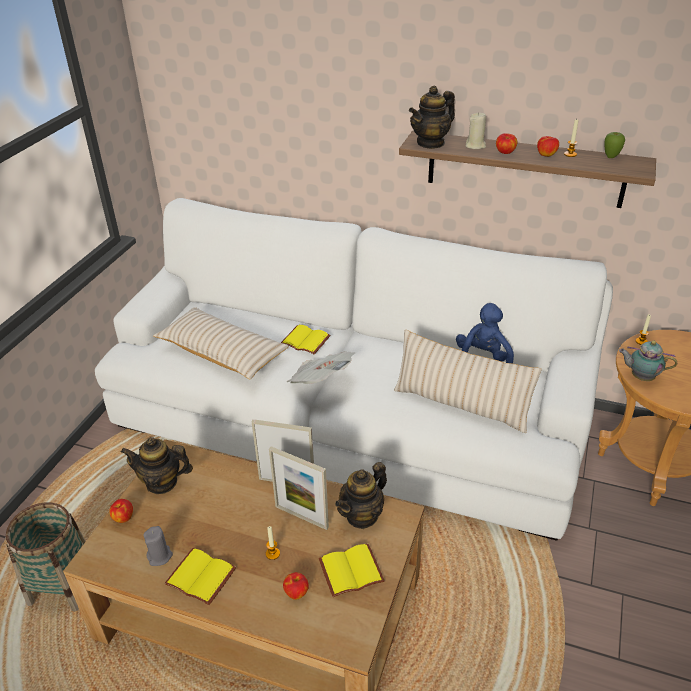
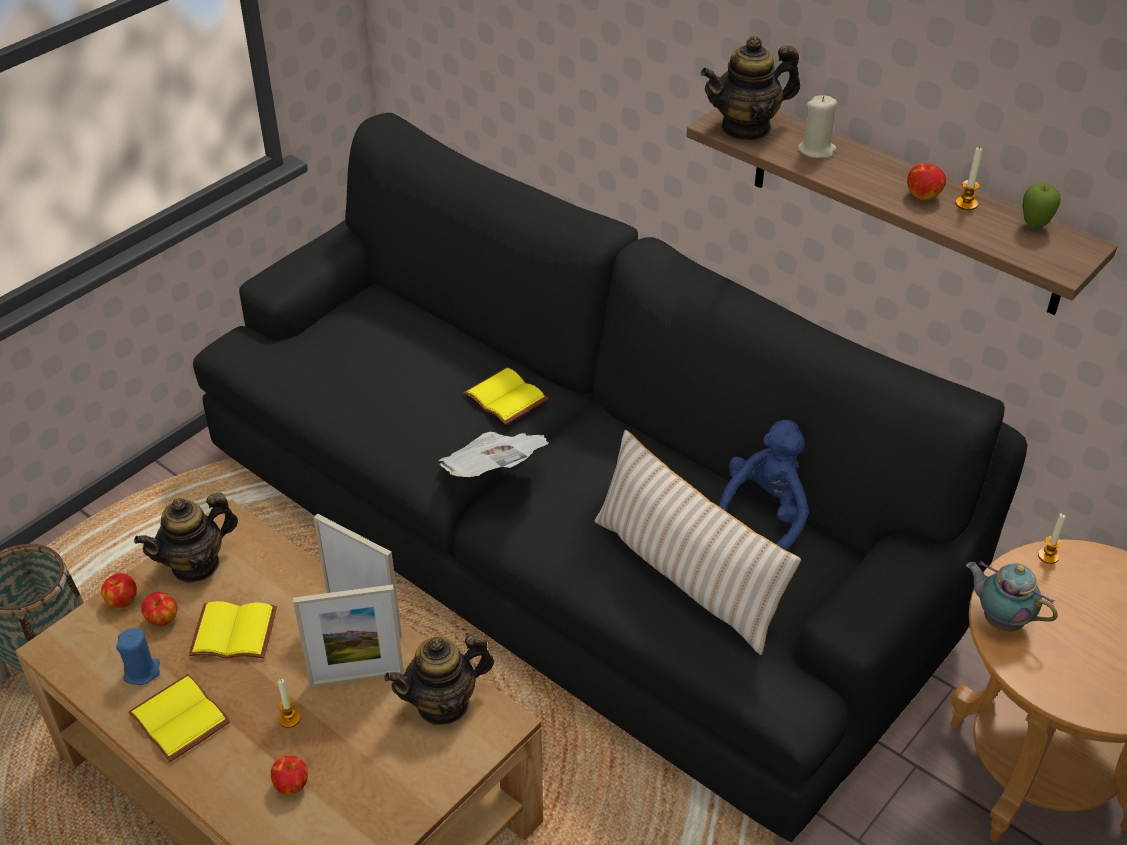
camera: 20 degrees right, 5 degrees up
(160, 556) = (142, 672): grey candle -> blue candle
(162, 482) = (196, 565): teapot -> teapot turned 60 degrees counterclockwise
(222, 353) = (372, 384): beige pillow -> none
(301, 517) = (357, 678): picture frame -> picture frame turned 60 degrees counterclockwise
(347, 420) = (565, 540): white sofa -> black sofa
(351, 569) = (383, 778): yellow book -> yellow book (236, 631)
(505, 153) = (855, 175): apple -> apple (162, 619)

